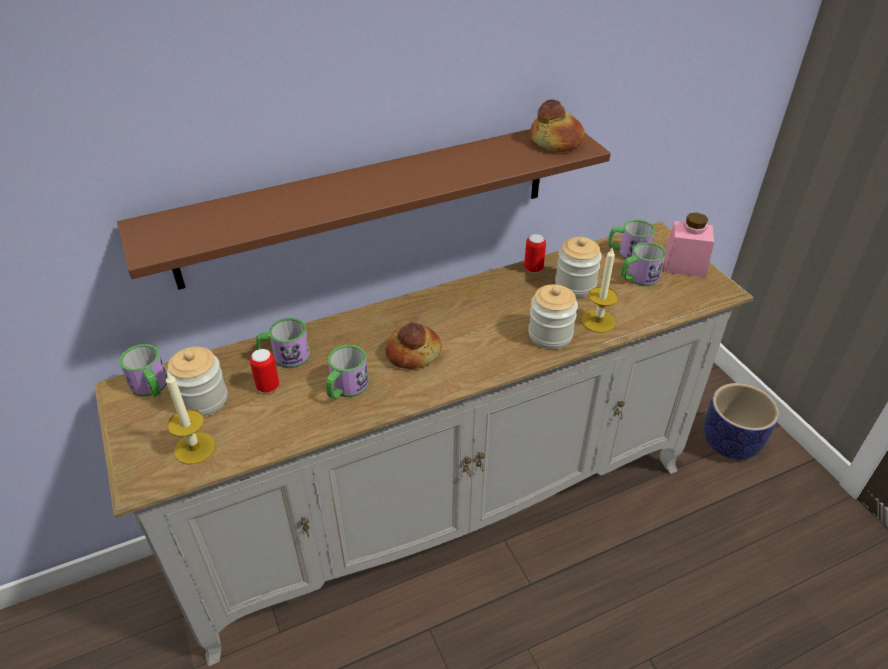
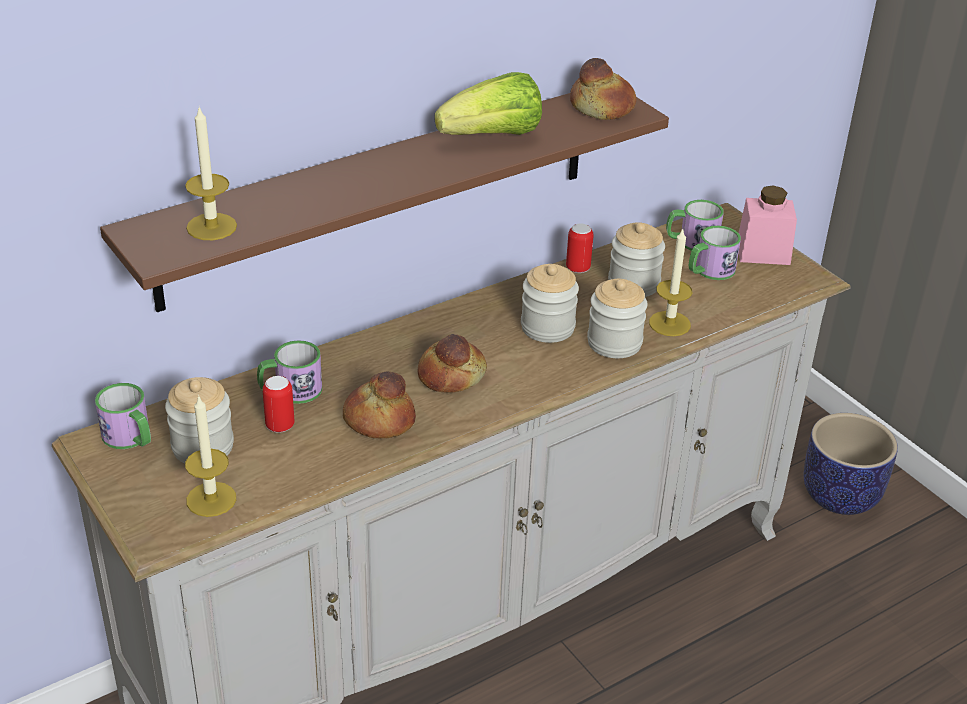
camera: 10 degrees left, 5 degrees down
(204, 226) = (211, 227): none -> candle
(346, 388) = (378, 420): mug -> bread
(460, 162) = (493, 136): none -> lettuce
(499, 317) = (547, 327): none -> jar

